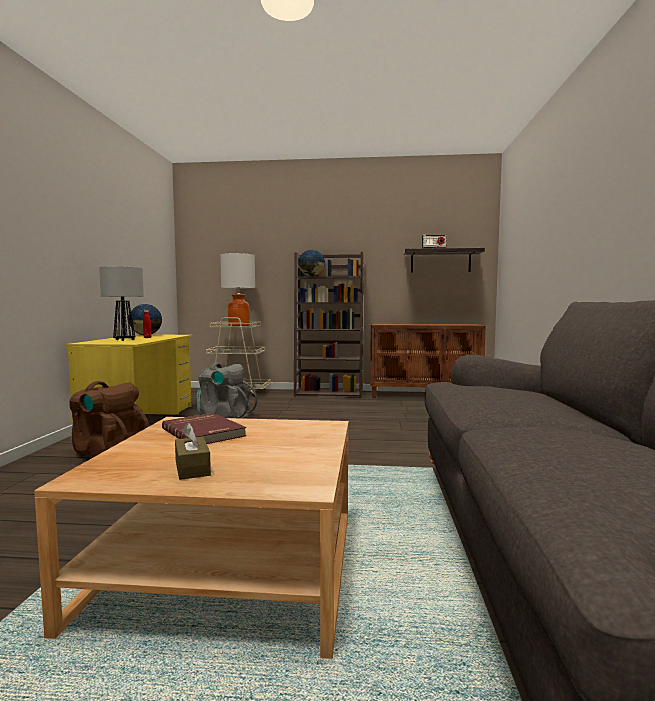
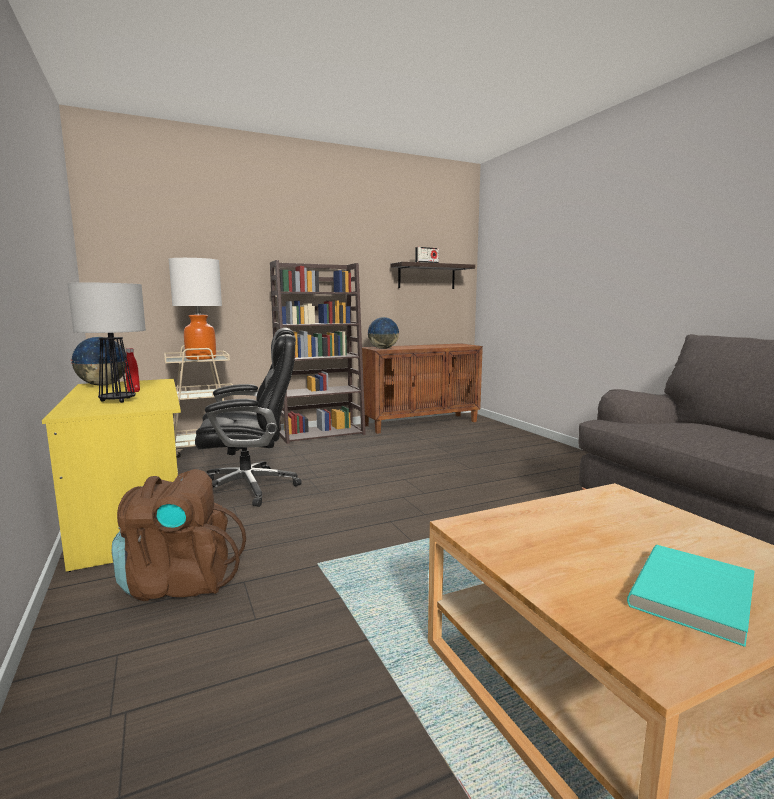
camera: 30 degrees left, 5 degrees up
(192, 468) = (695, 595): brown tissue box -> turquoise book
(205, 432) = (547, 536): red book -> none
(224, 416) = (250, 488): grey backpack -> black office chair
(311, 276) = (296, 291): globe -> globe (383, 348)

